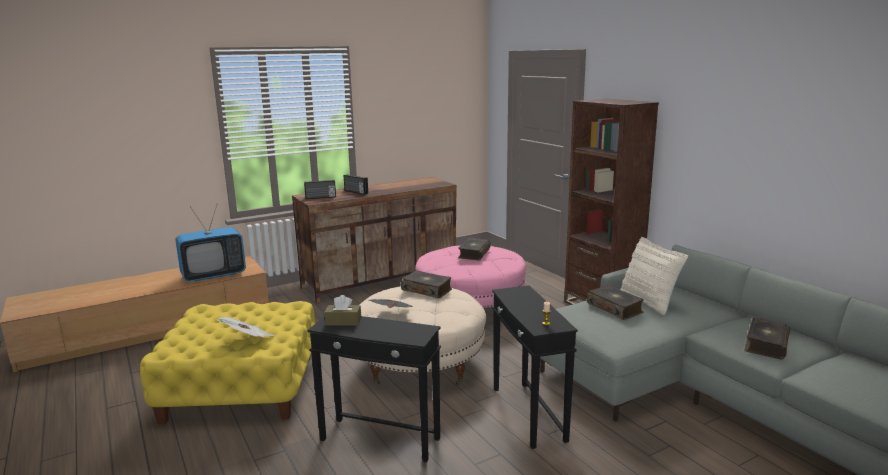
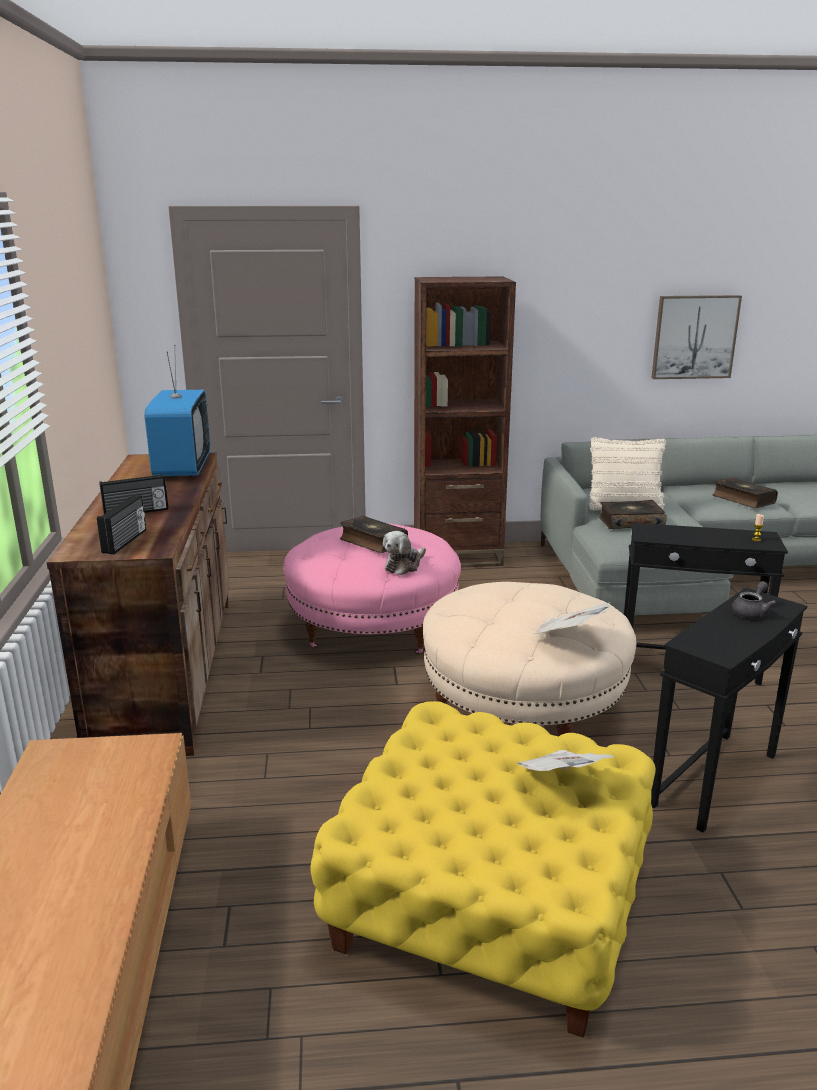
camera: 65 degrees left, 5 degrees up
(213, 275) = (112, 803): television -> television (182, 467)
(343, 321) = (709, 640): brown tissue box -> none
(396, 330) = (751, 612): none -> grey teapot
(427, 290) = (488, 597): book -> none
(454, 267) = (404, 566): none -> plush toy
(820, 178) = (694, 337): none -> picture

